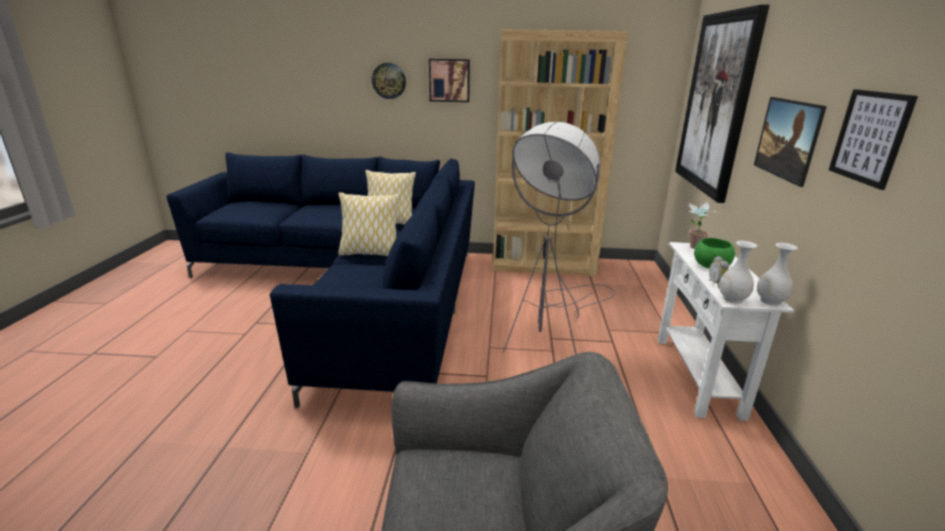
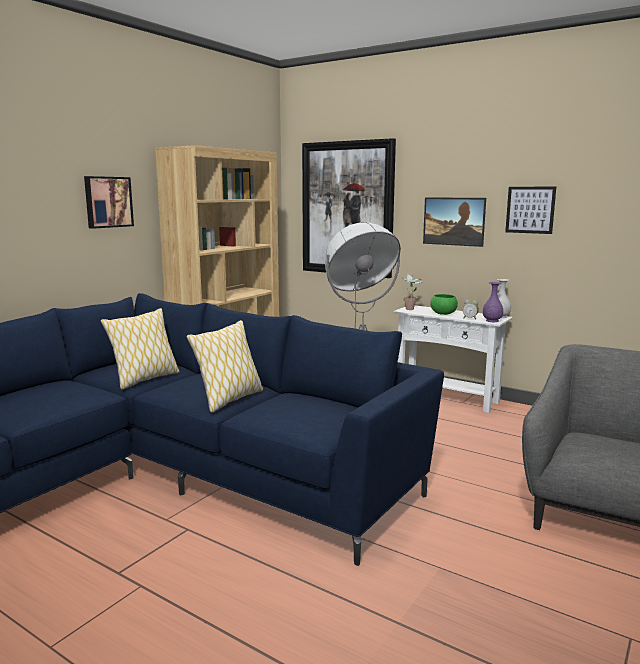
camera: 60 degrees left, 10 degrees down
(389, 81) = (36, 205): wall clock -> none
(732, 299) = (492, 321): white vase -> purple vase

